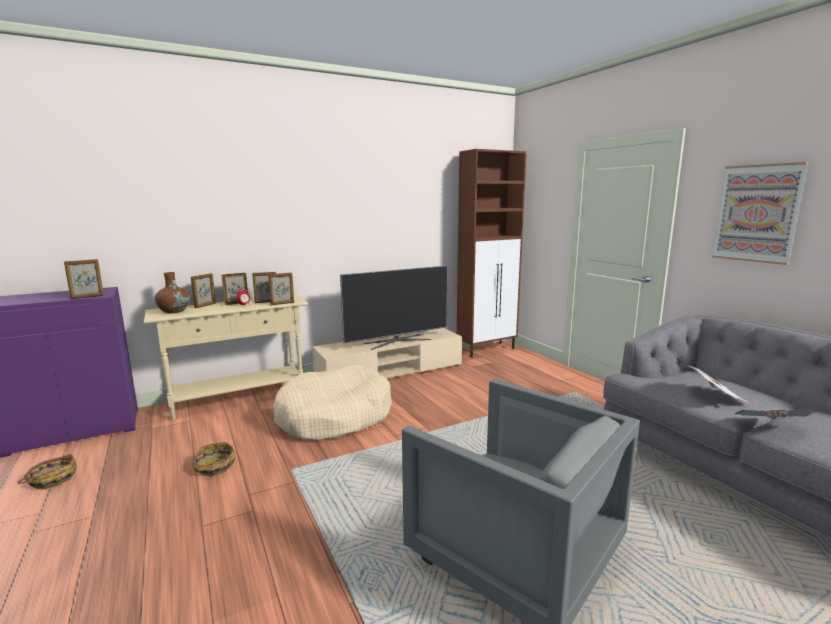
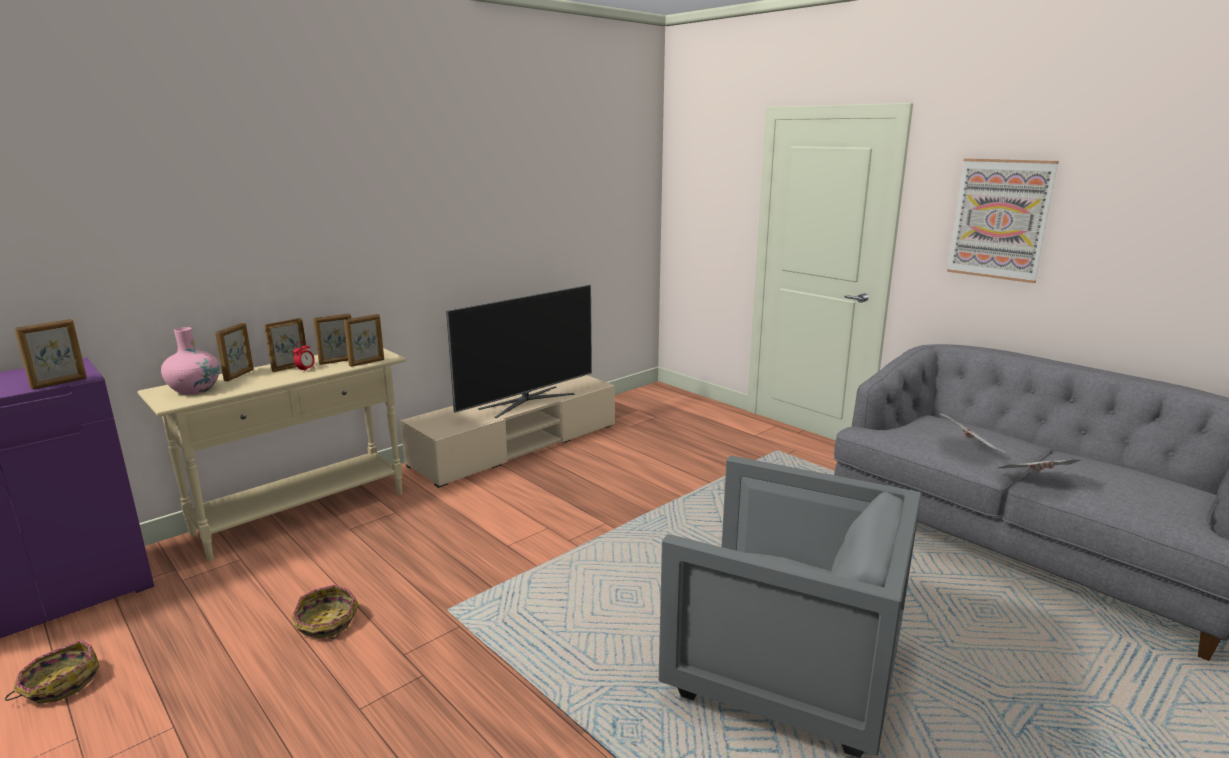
camera: 15 degrees left, 5 degrees up
(174, 311) = (194, 390): brown vase -> pink vase
(334, 416) = (469, 524): beige dog bed -> none
(487, 349) = (640, 398): brown cabinet -> none

